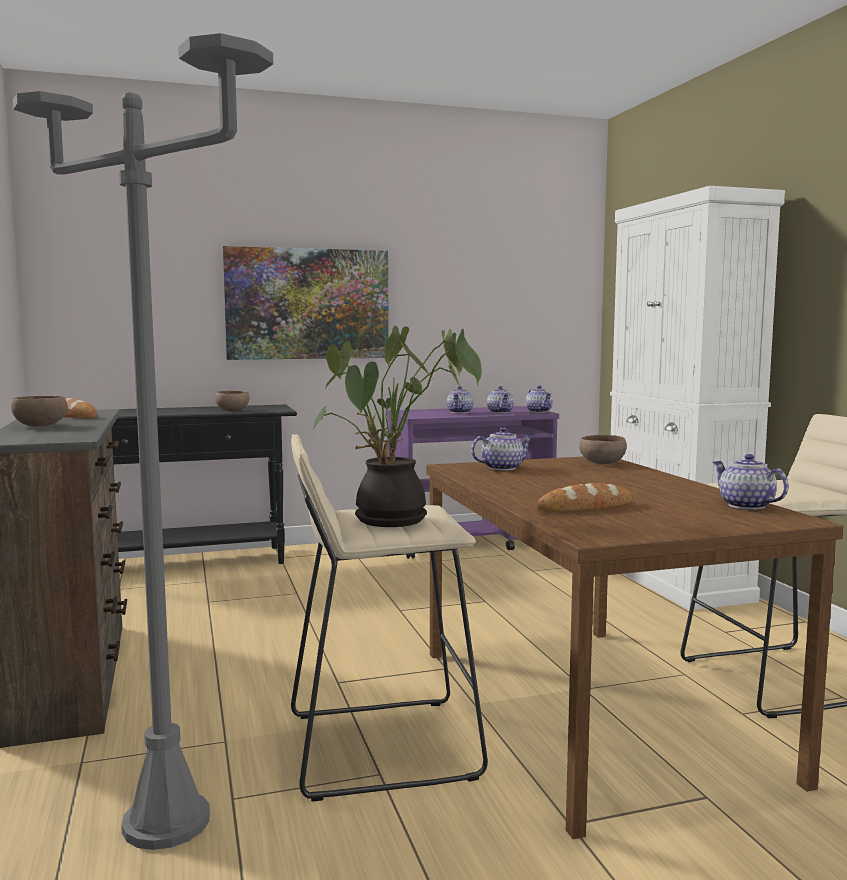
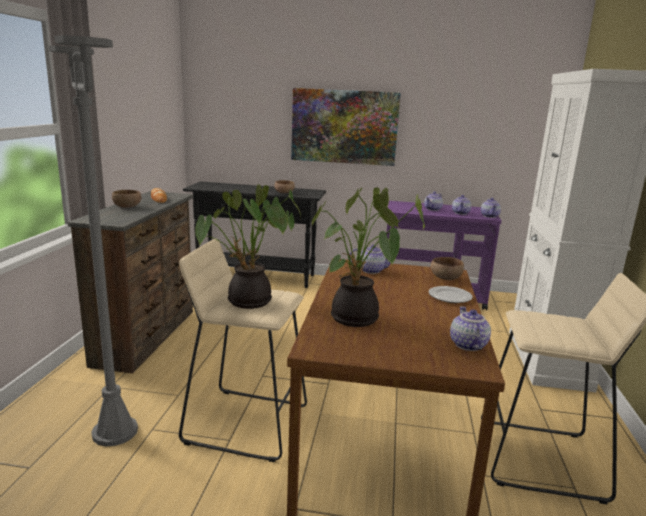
camera: 25 degrees right, 10 degrees up
(585, 506) = (357, 320): bread -> potted plant
(640, 476) = (449, 297): none -> plate

